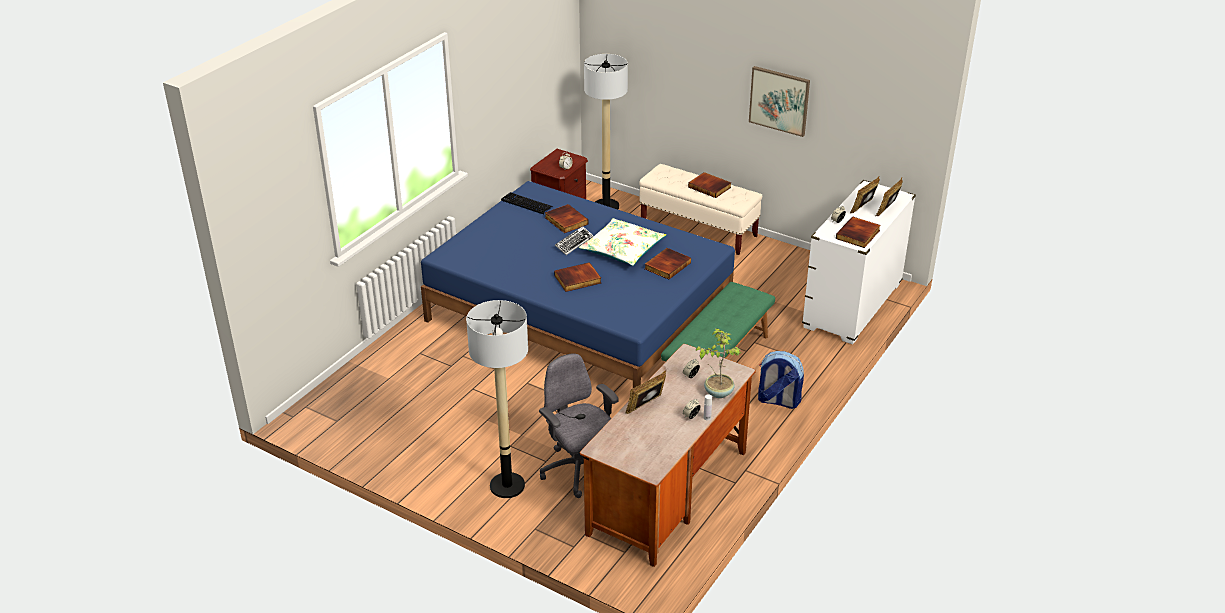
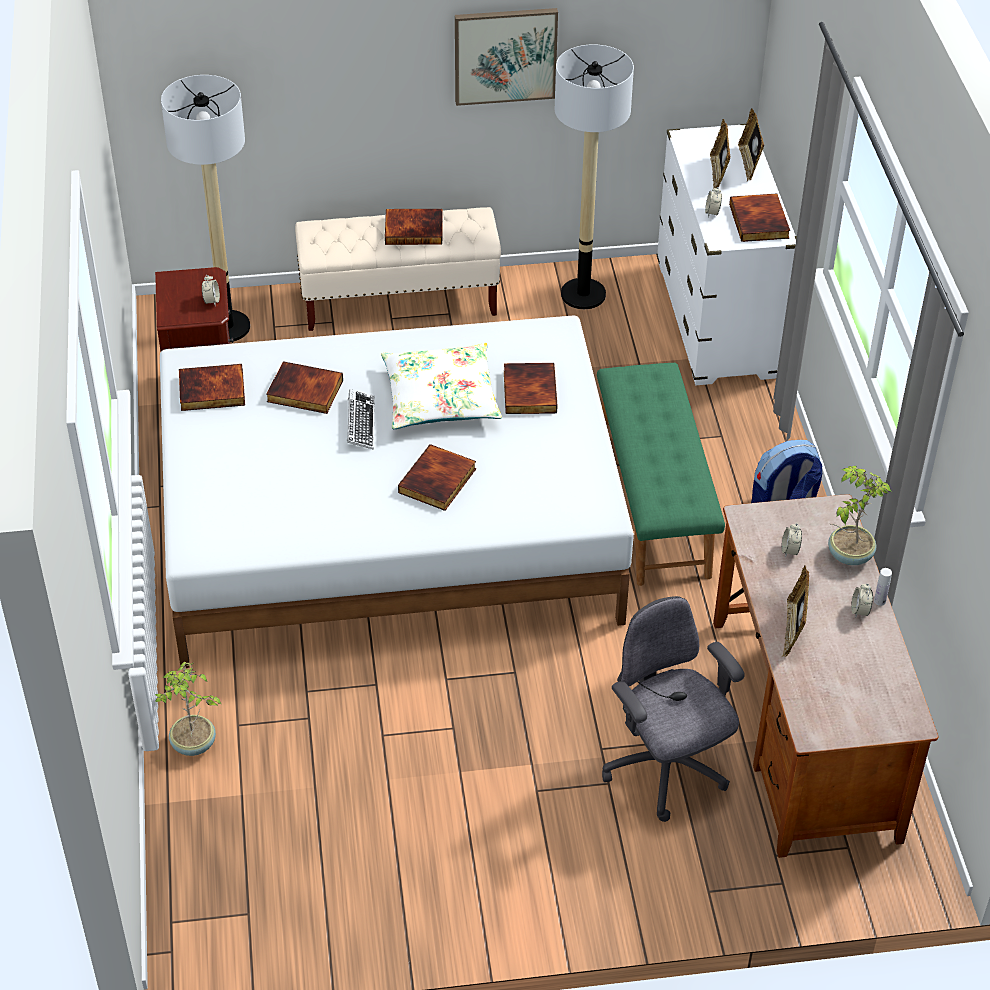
camera: 40 degrees left, 10 degrees up
(393, 350) = (193, 745): none -> potted plant
(507, 486) = (603, 853): floor lamp -> floor lamp (583, 294)
(526, 204) = (211, 392): keyboard -> book
(578, 471) = (665, 770): grey office chair -> grey office chair turned 45 degrees clockwise
(579, 312) = (389, 524): blue bed -> white bed

